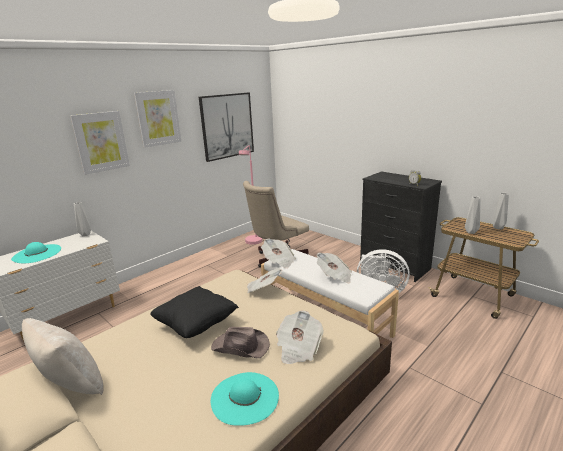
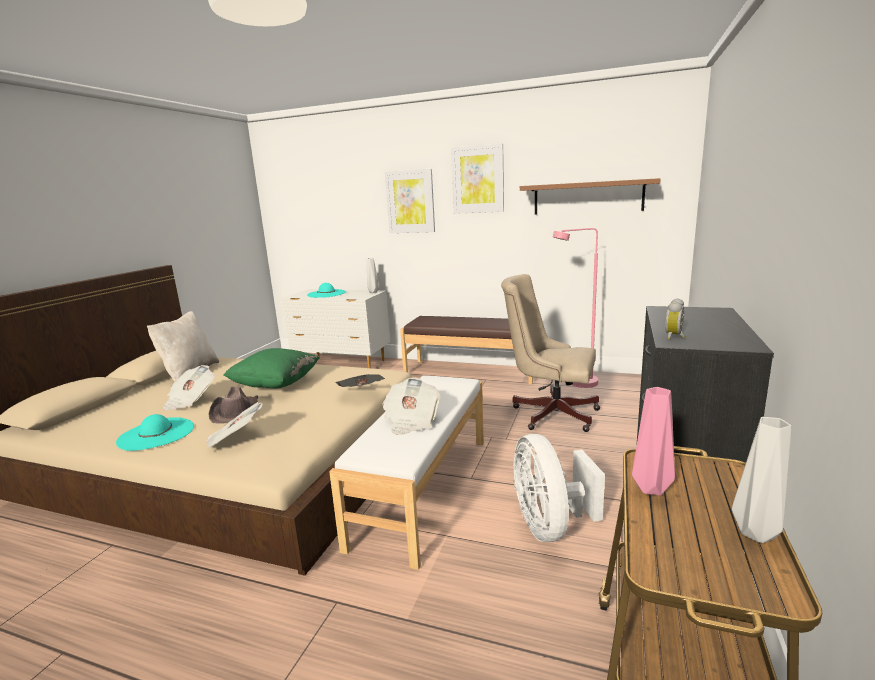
camera: 65 degrees right, 5 degrees down
(186, 266) = (471, 371): none -> brown bench
(196, 325) = (276, 385): black pillow -> green pillow
(227, 126) = (587, 197): picture -> brown shelf
(279, 261) = (430, 380): newspaper -> newspaper (190, 400)
(471, 232) = (649, 489): grey vase -> pink vase

